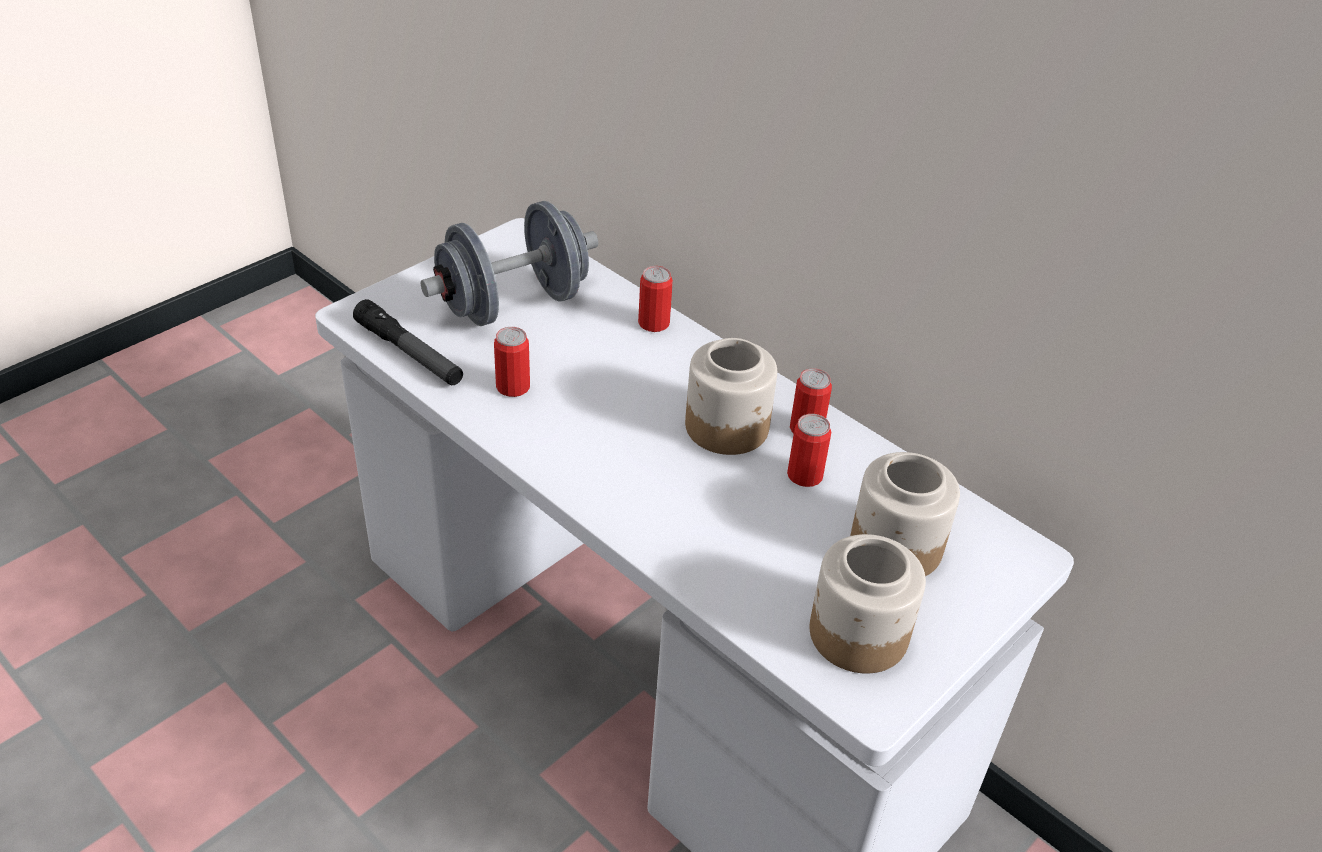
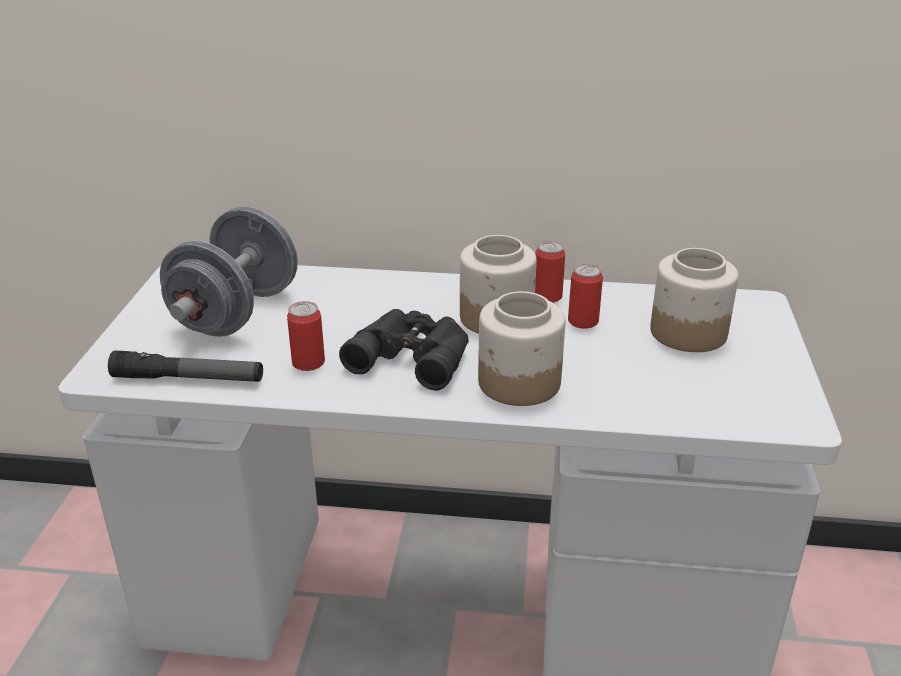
camera: 35 degrees left, 10 degrees down
(605, 426) = (413, 355): none -> black binoculars
(654, 323) = (362, 282): can -> none
(857, 635) = (737, 389): jar -> jar (519, 383)

